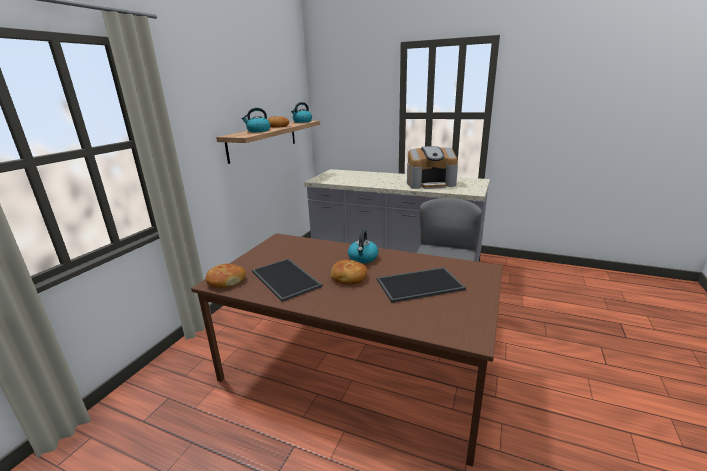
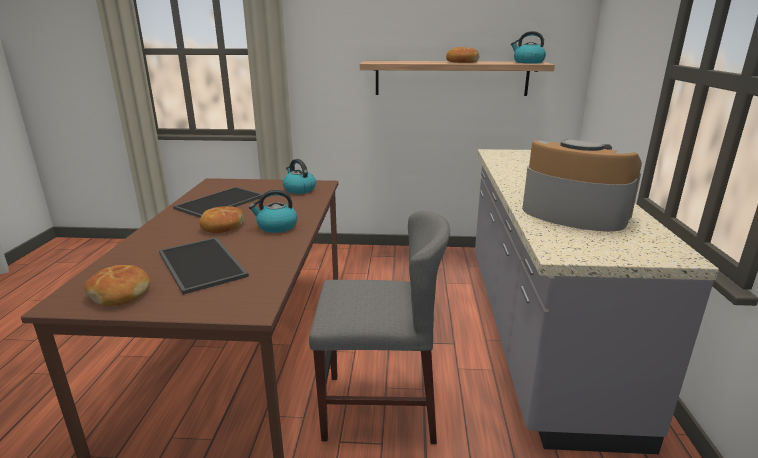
camera: 70 degrees right, 0 degrees up
(226, 281) = (217, 184): bread -> bread (120, 293)
(258, 131) = (414, 62): kettle -> kettle (299, 189)
(430, 183) = (573, 213): coffee machine -> coffee machine turned 150 degrees clockwise

